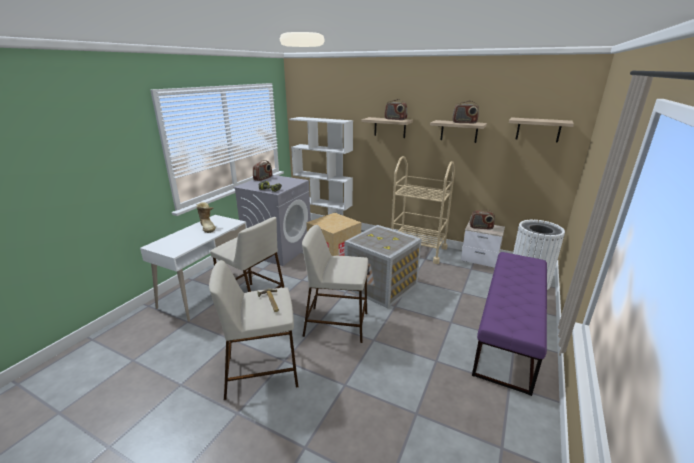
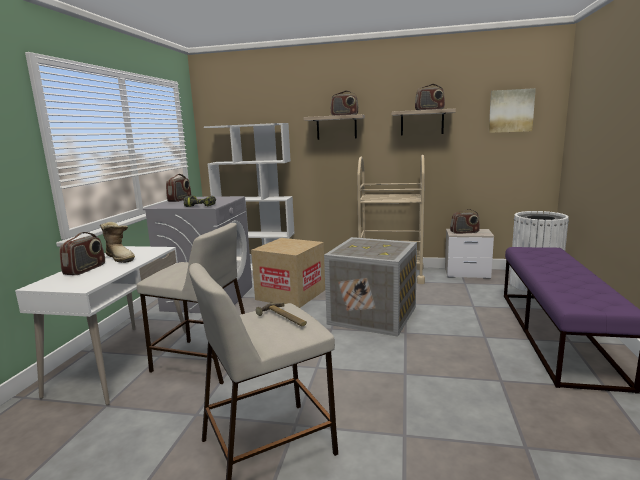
camera: 15 degrees left, 10 degrees down
(183, 235) = (85, 269): none -> radio
(337, 324) = (343, 365): beige stool -> none
(538, 129) = (511, 111): shelf -> picture

